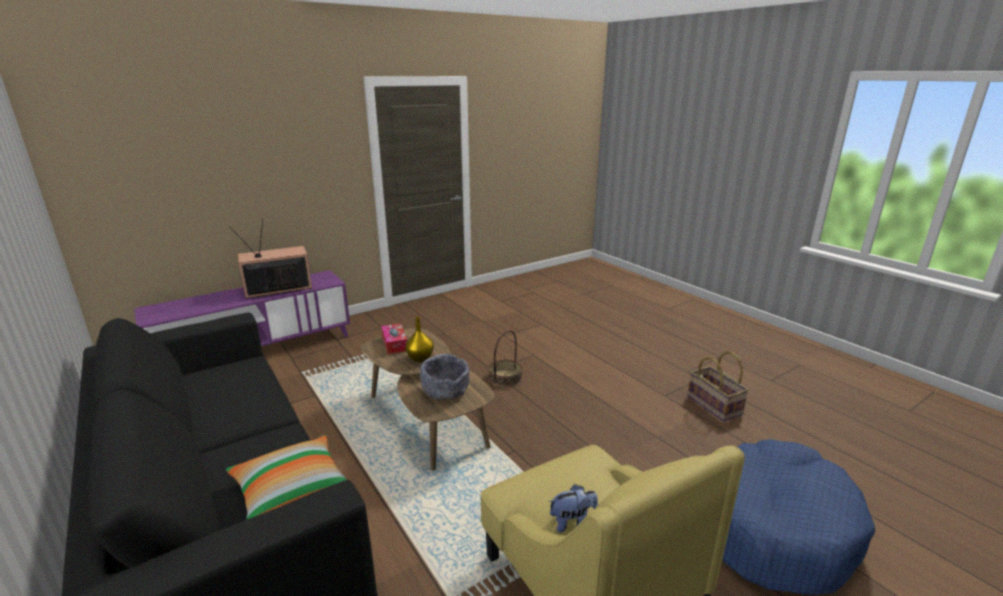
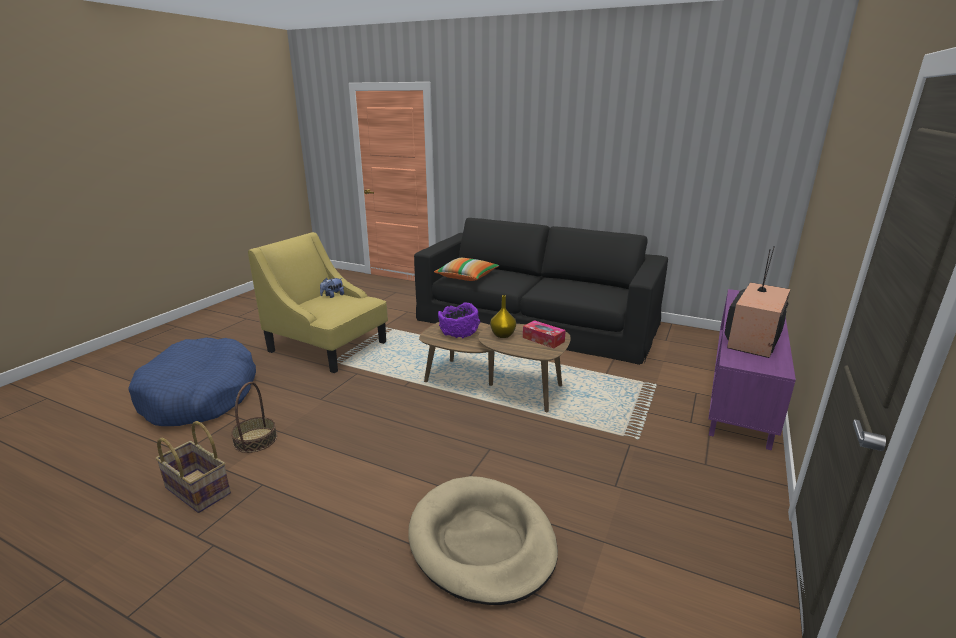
camera: 150 degrees right, 0 degrees up
(445, 391) = (459, 333): grey bowl -> purple bowl
(505, 378) = (465, 444): basket -> basket (255, 440)
(538, 335) = (482, 542): none -> beige dog bed

